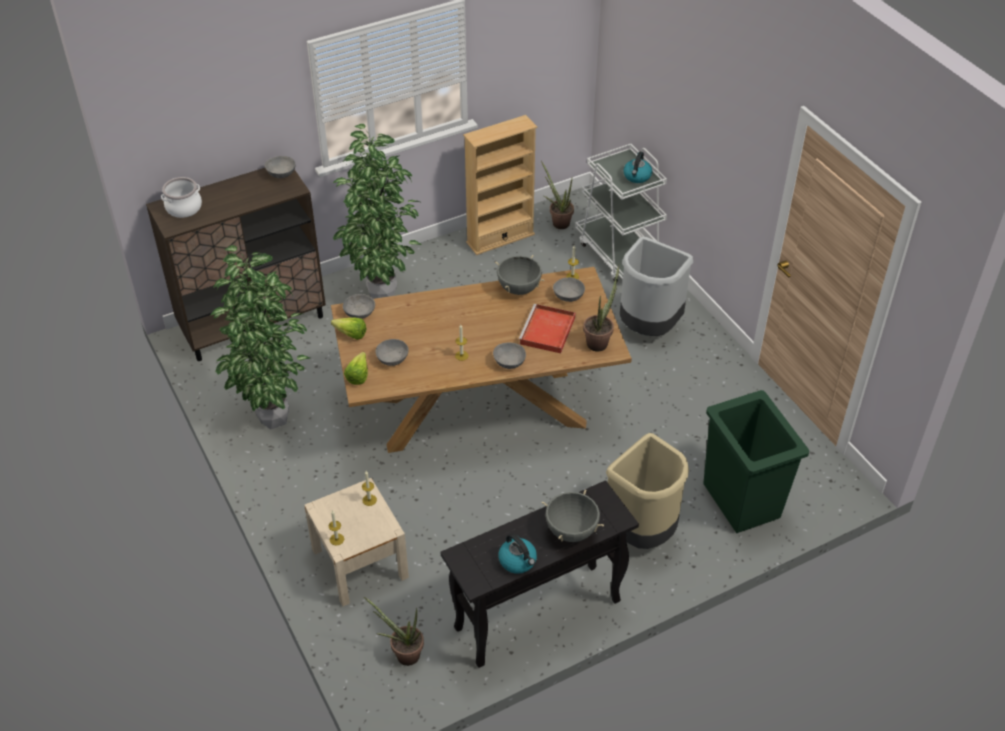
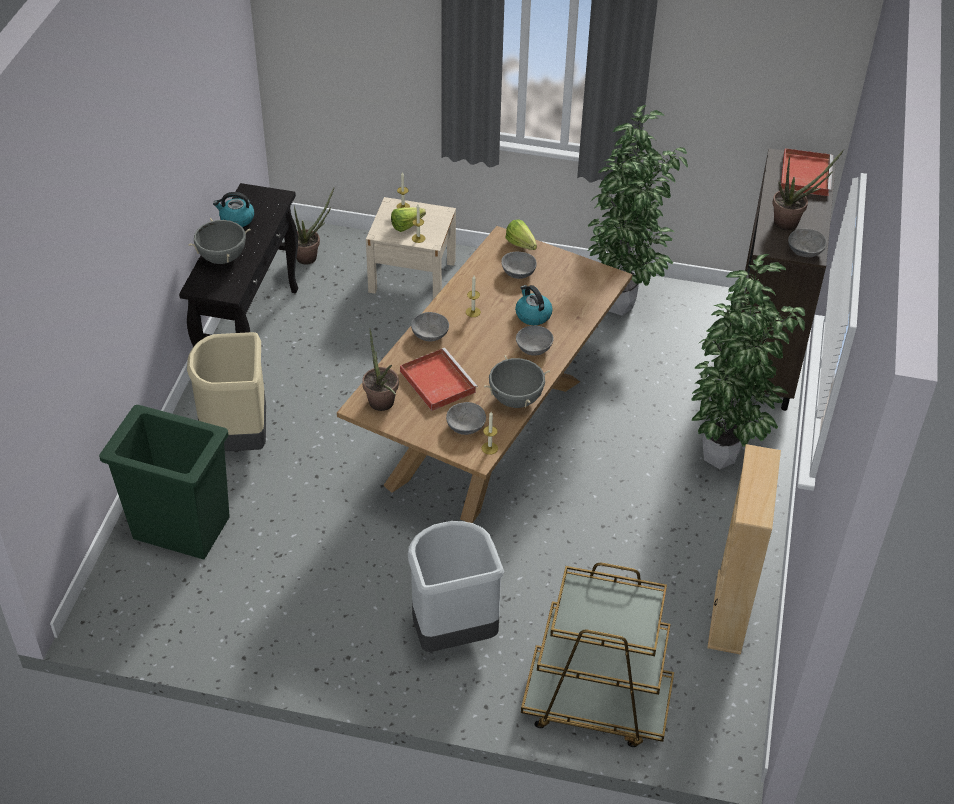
camera: 130 degrees right, 0 degrees up
(184, 208) = (805, 174): cooking pot -> red tray
(348, 333) = (580, 265): lettuce -> lettuce (409, 225)
(359, 313) = (601, 284): grey bowl -> grey bowl (534, 348)
(558, 222) = (711, 688): potted plant -> potted plant (791, 223)
(619, 254) = (595, 704): white cart -> brown cart
(637, 176) = (590, 616): kettle -> kettle (532, 315)

